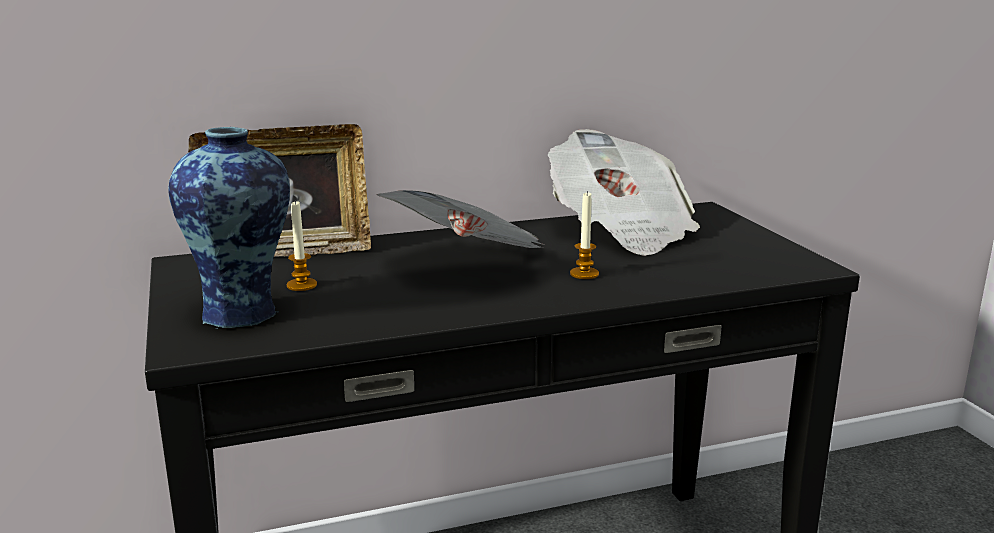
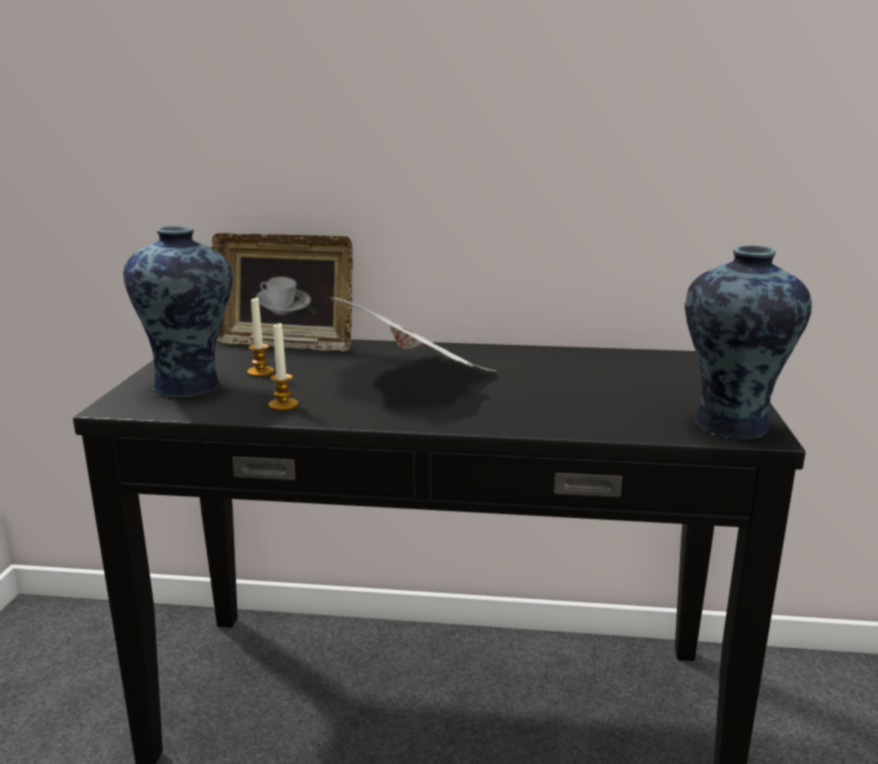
camera: 25 degrees right, 0 degrees up
(584, 274) = (505, 401): candle -> candle (283, 405)
(621, 230) = (596, 367): newspaper -> none
(787, 264) = (730, 426): none -> vase

